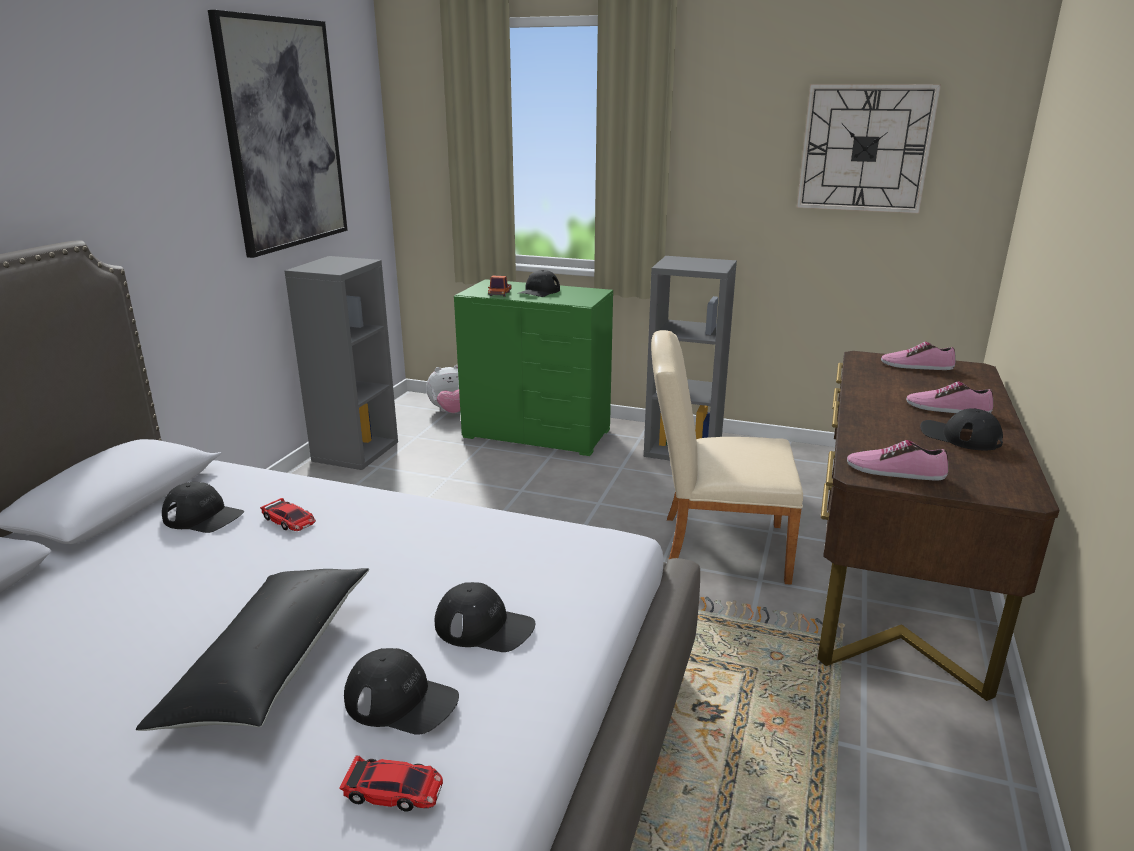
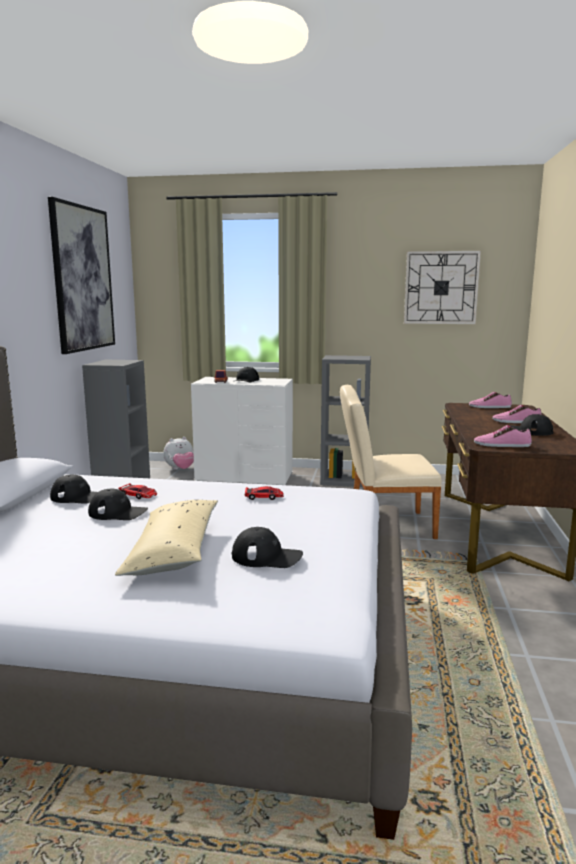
camera: 10 degrees left, 10 degrees down
(270, 663) = (173, 551): black pillow -> beige pillow
(393, 790) = (287, 588): toy car -> toy car (264, 496)
(484, 627) = (295, 528): black cap -> black cap (118, 513)
(537, 433) = (245, 477): green dresser -> white dresser

